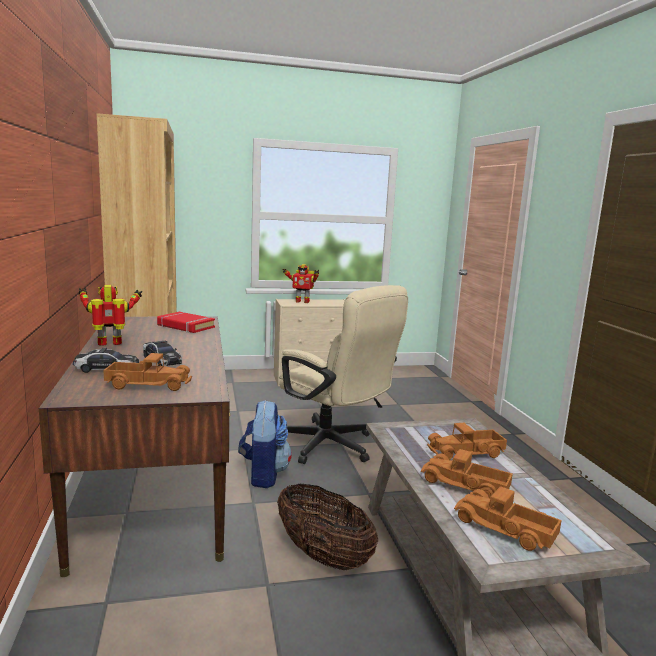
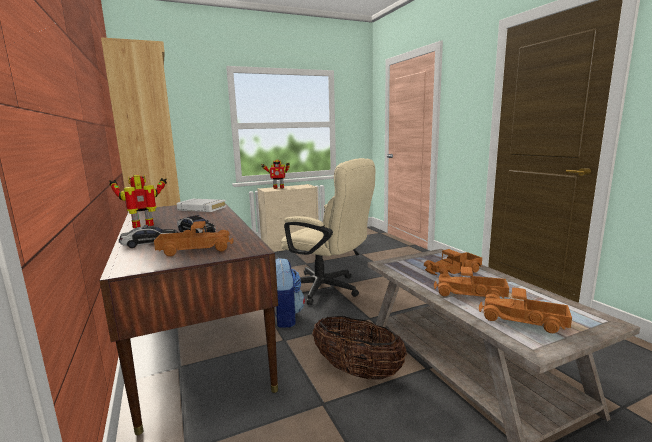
camera: 10 degrees left, 0 degrees up
(185, 326) = (201, 209): red book -> white book

